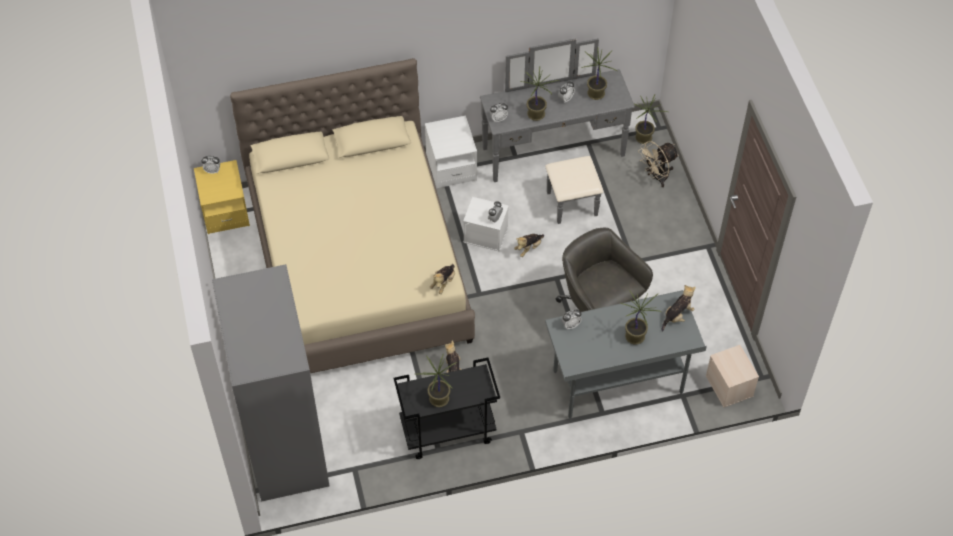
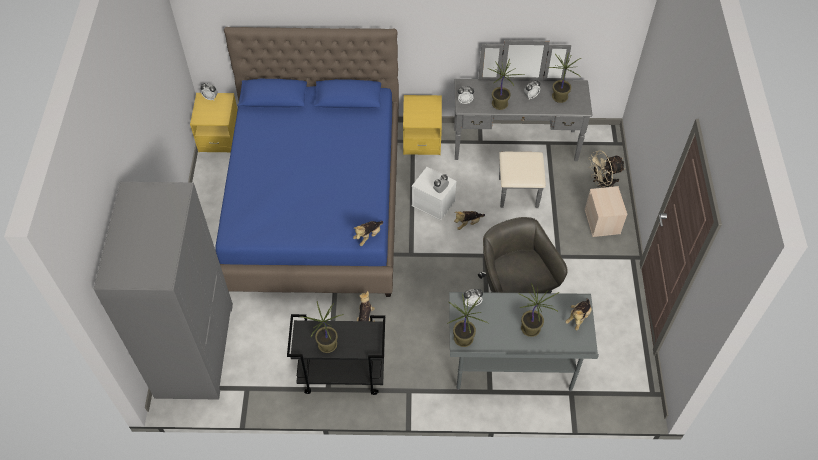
camera: 15 degrees right, 0 degrees up
(358, 263) = (315, 204): beige bed -> blue bed
(451, 167) = (422, 139): white nightstand -> yellow nightstand
(644, 138) = (599, 149): potted plant -> potted plant (464, 339)
(677, 316) = (578, 317): plush toy -> plush toy turned 150 degrees clockwise
(730, 386) = (619, 395): beige storage box -> beige storage box (603, 221)

